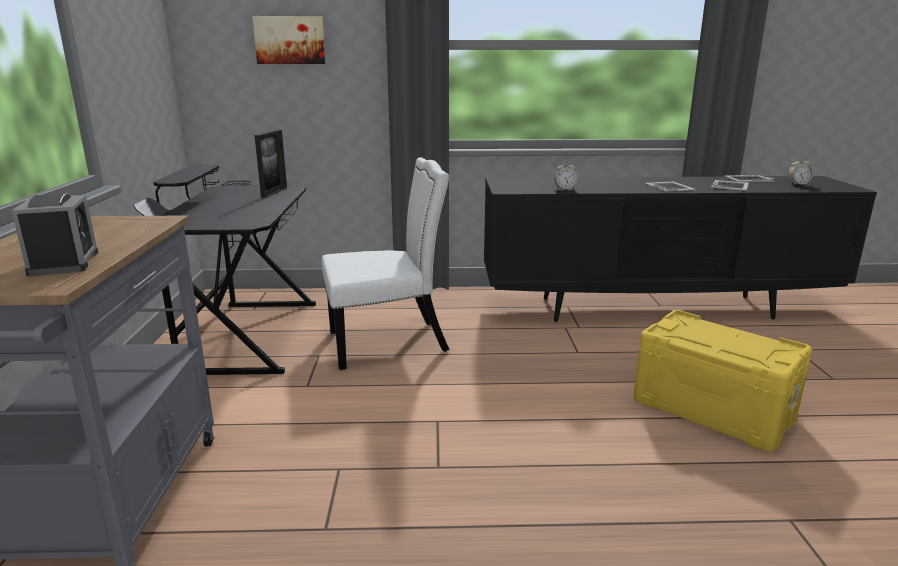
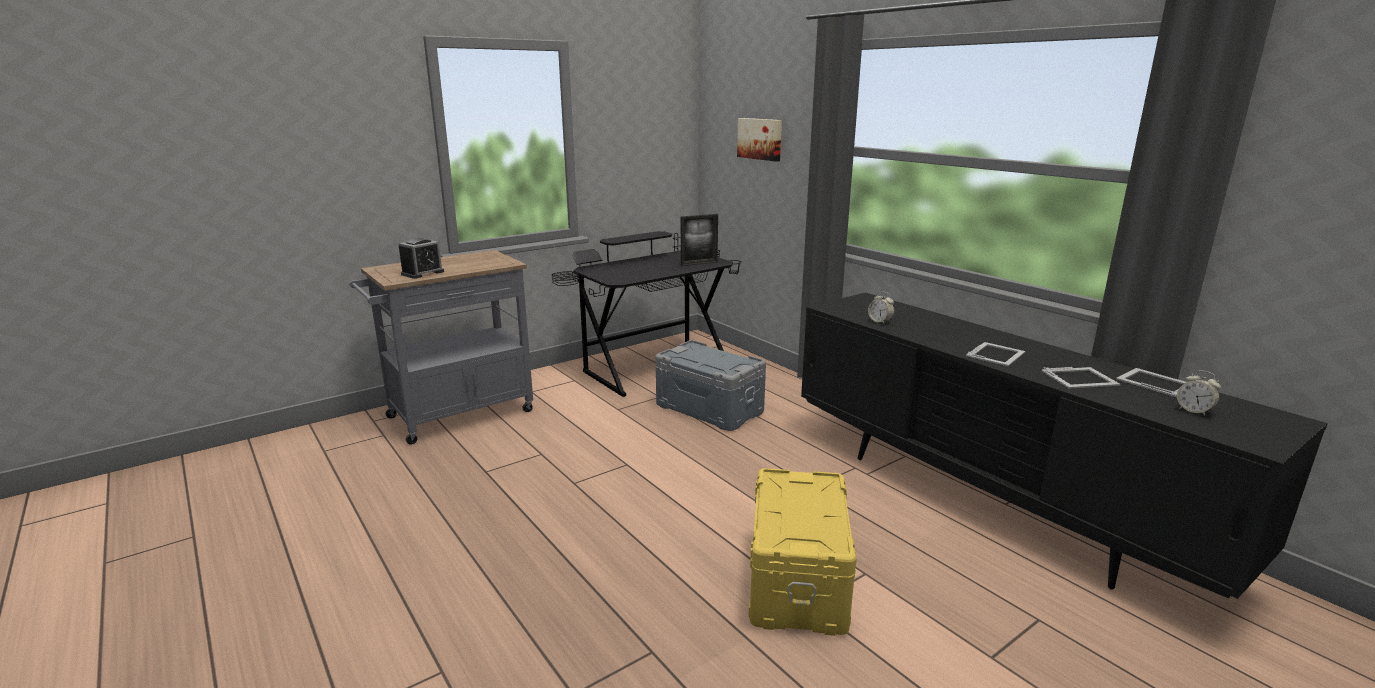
camera: 55 degrees right, 0 degrees up
(385, 343) = (708, 409): white chair -> grey storage box

